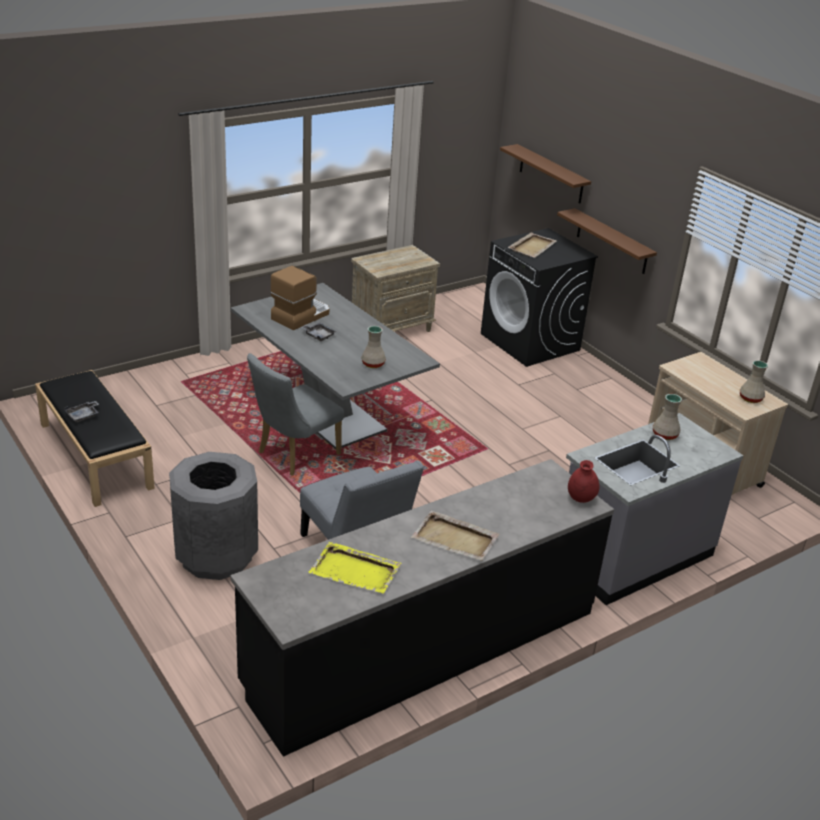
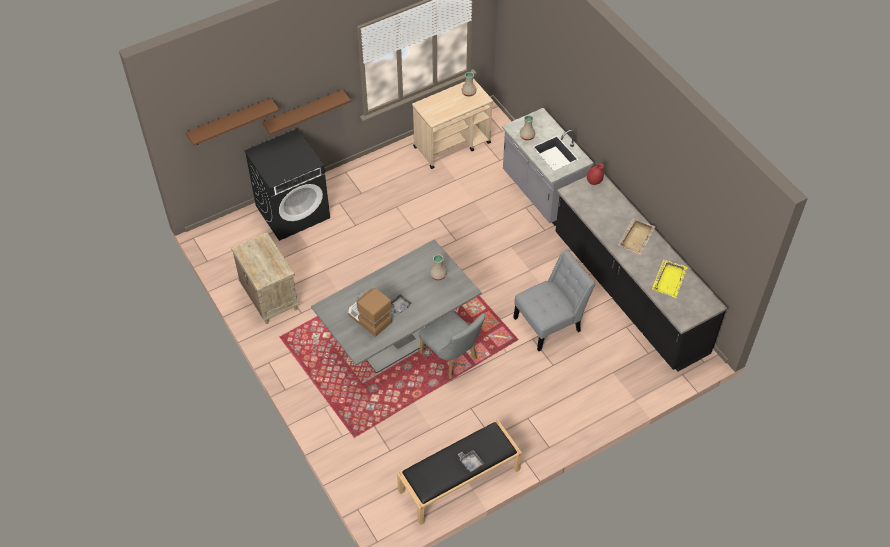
camera: 85 degrees left, 20 degrees up
(216, 556) = (564, 395): grey trash can -> none
(532, 247) = (281, 164): beige tray -> none

